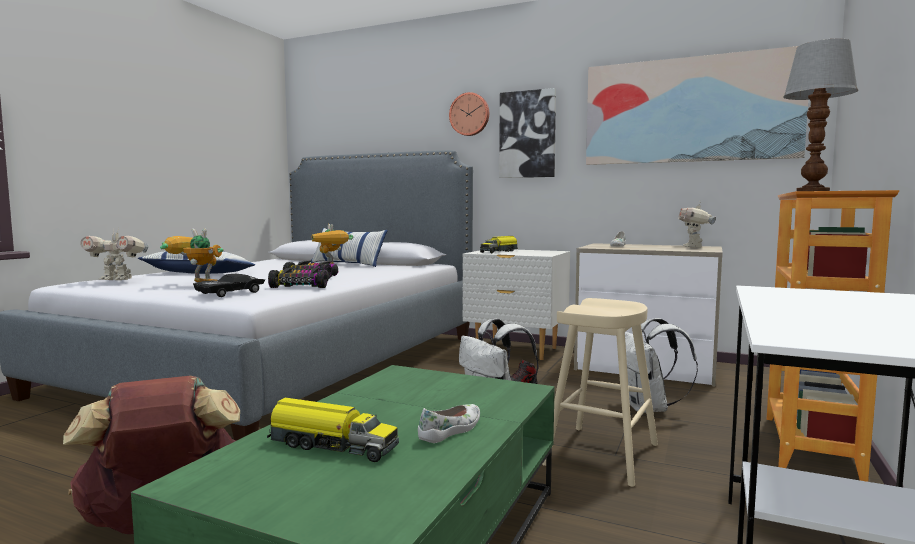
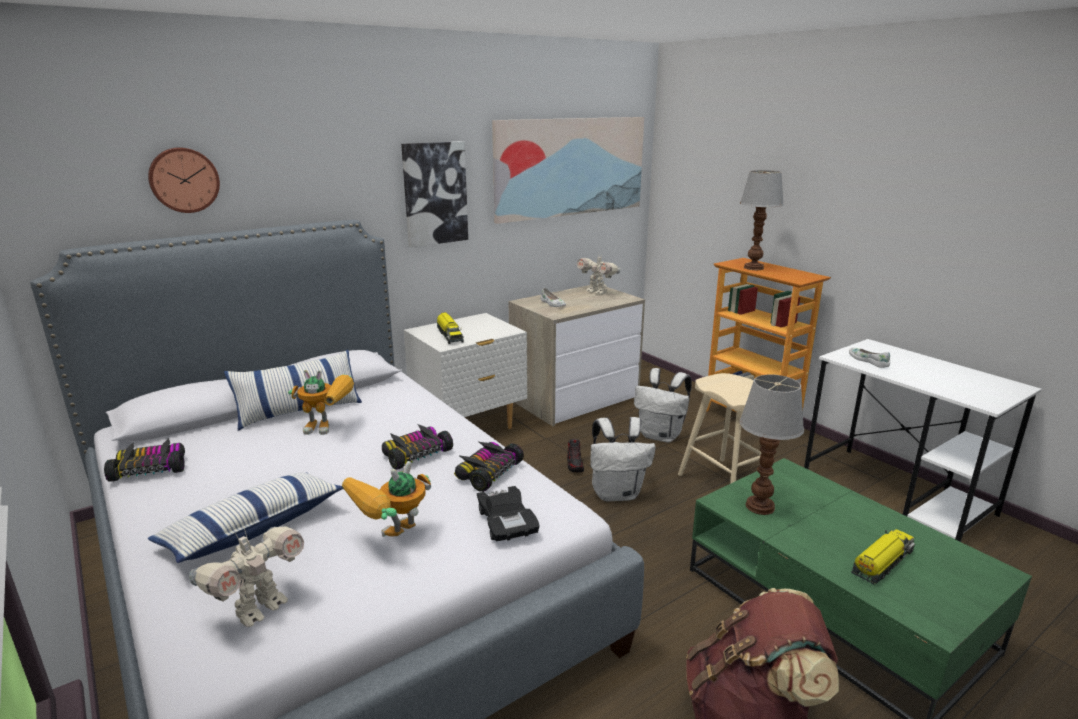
camera: 60 degrees left, 15 degrees up
(253, 262) = (150, 469): none -> toy car
(407, 384) = (759, 506): none -> table lamp
(452, 430) = (862, 515): white shoe -> white shoe (868, 361)
(470, 114) = (362, 169): wall clock -> wall clock (184, 180)

